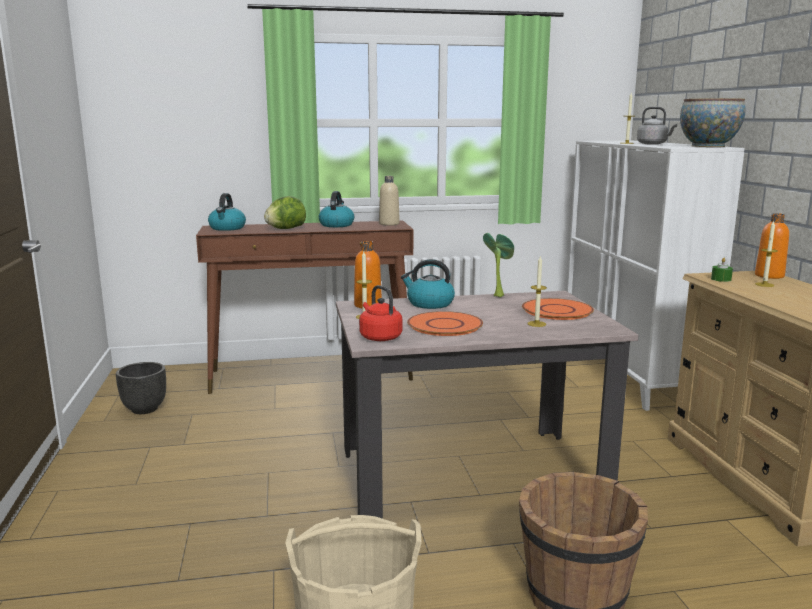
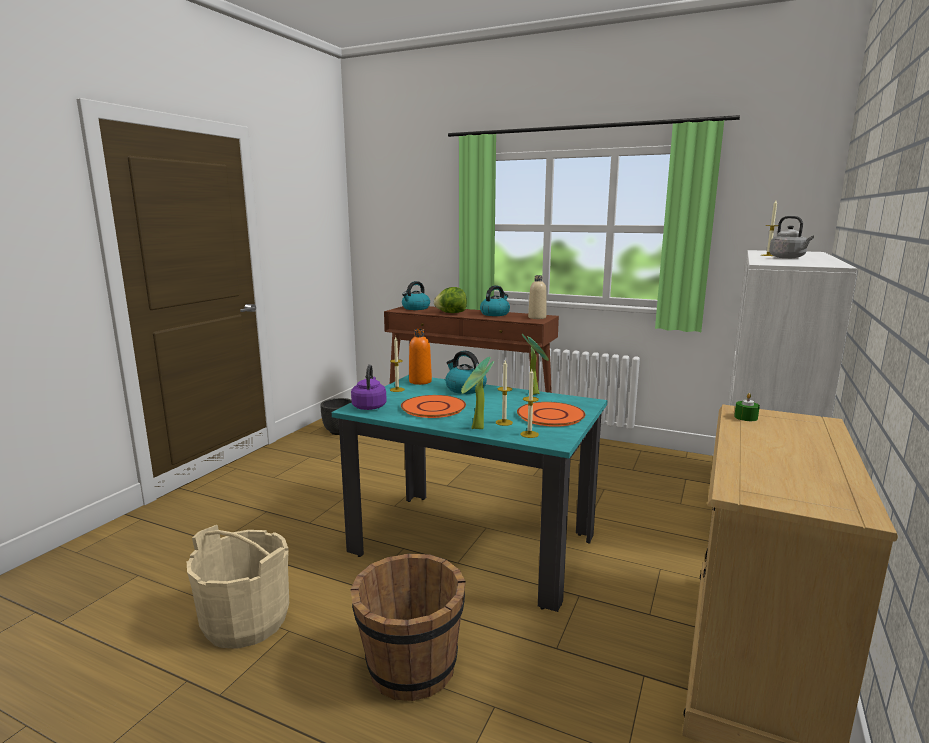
camera: 35 degrees right, 0 degrees up
(379, 337) = (369, 406): red kettle -> purple kettle
(470, 474) = (473, 545): beige dining table -> turquoise dining table
(529, 334) = (476, 429): none -> potted plant
(708, 146) = (821, 264): bowl -> none
(764, 284) = (783, 433): candle -> candle (529, 434)
(769, 276) = (822, 425): orange bottle -> none

